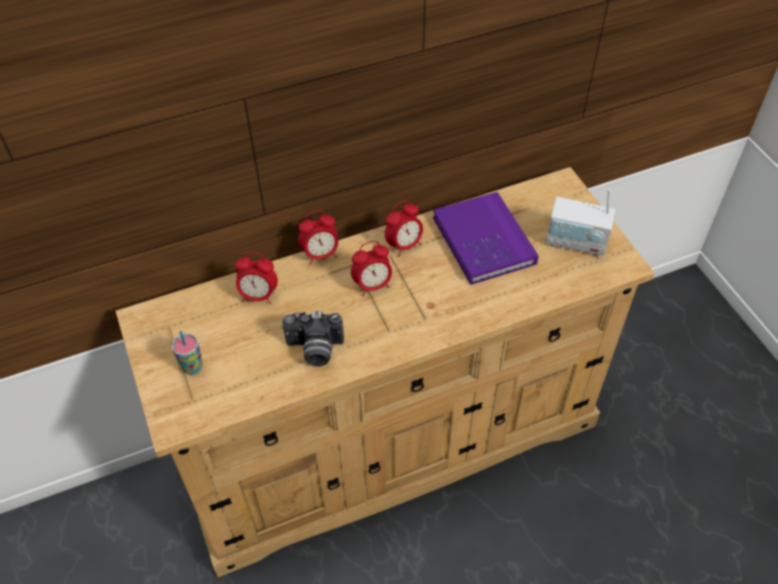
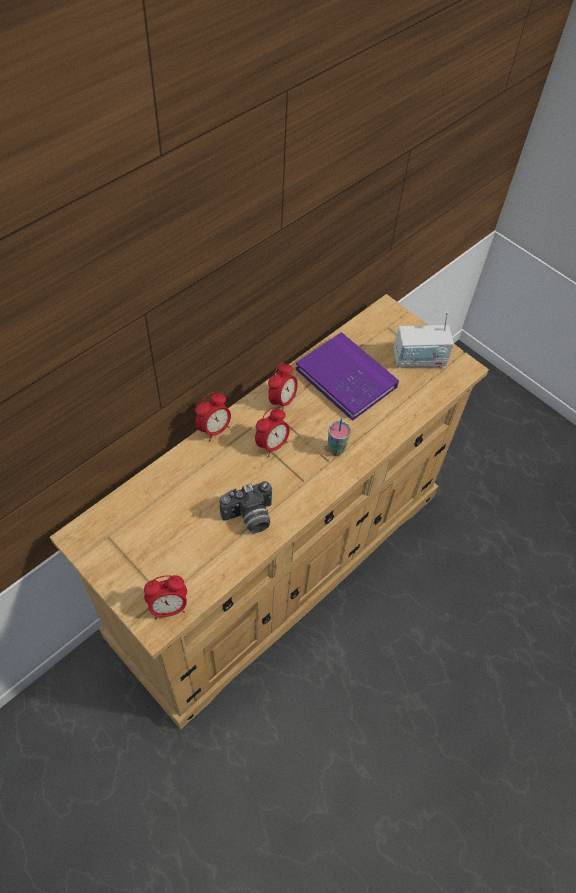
camera: 25 degrees left, 5 degrees up
(192, 367) = (149, 567): cup -> cup (336, 449)
(258, 296) = (177, 483): alarm clock -> alarm clock (168, 607)

